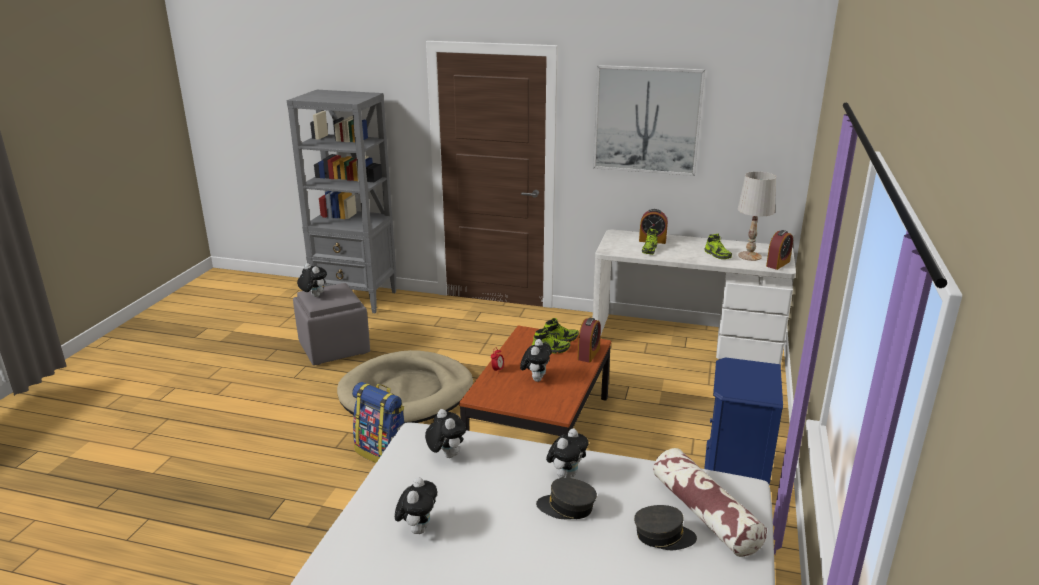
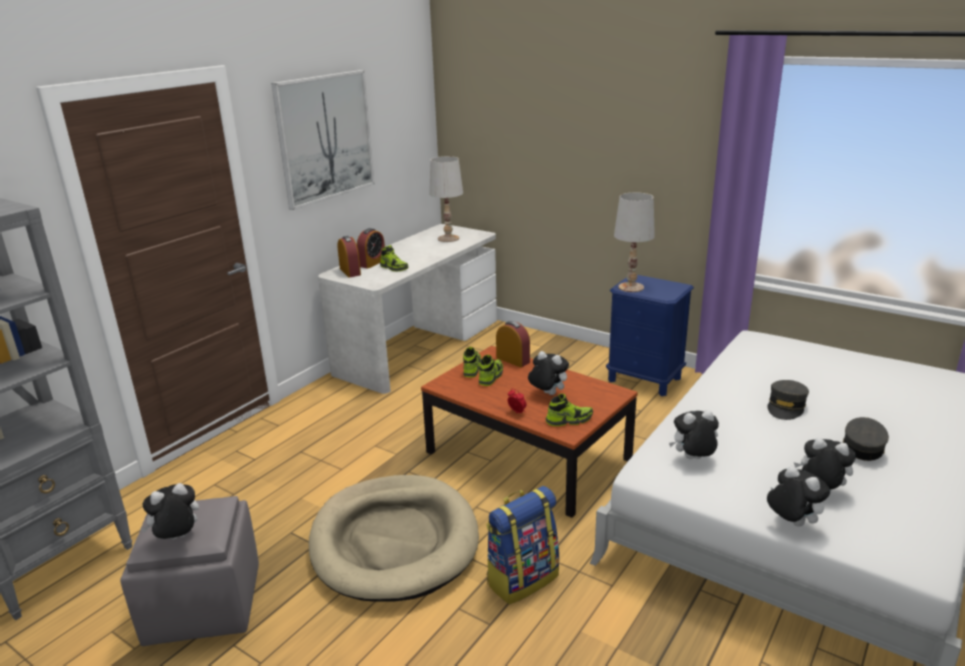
camera: 70 degrees left, 0 degrees up
(566, 475) = (736, 400): plush toy -> plush toy (791, 523)
(663, 536) = (819, 375): grey cap -> grey cap (862, 447)
(704, 513) = (788, 357): pillow -> none
(717, 255) = (434, 247): shoe -> shoe (569, 420)
(735, 367) = (631, 287): none -> white table lamp
(778, 264) = (473, 233): alarm clock -> alarm clock (350, 272)

